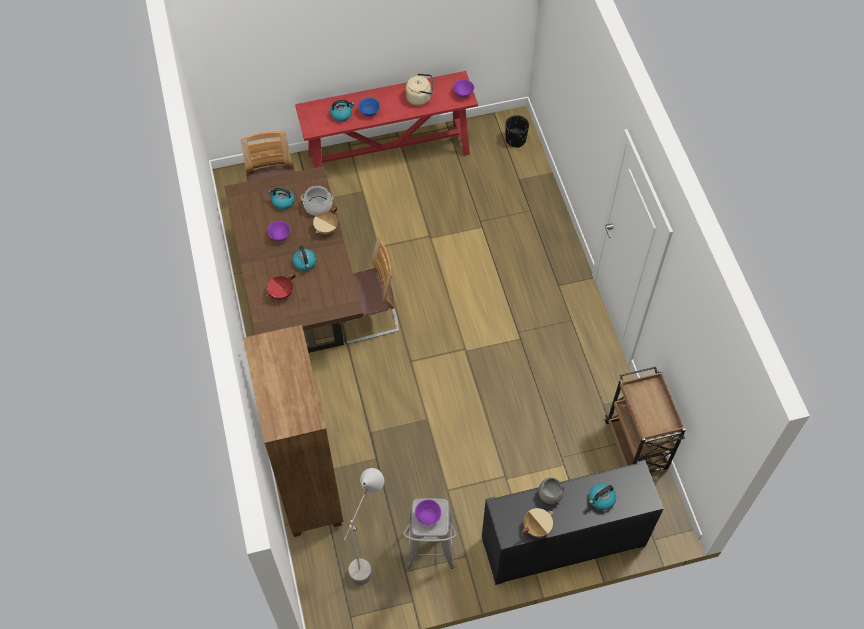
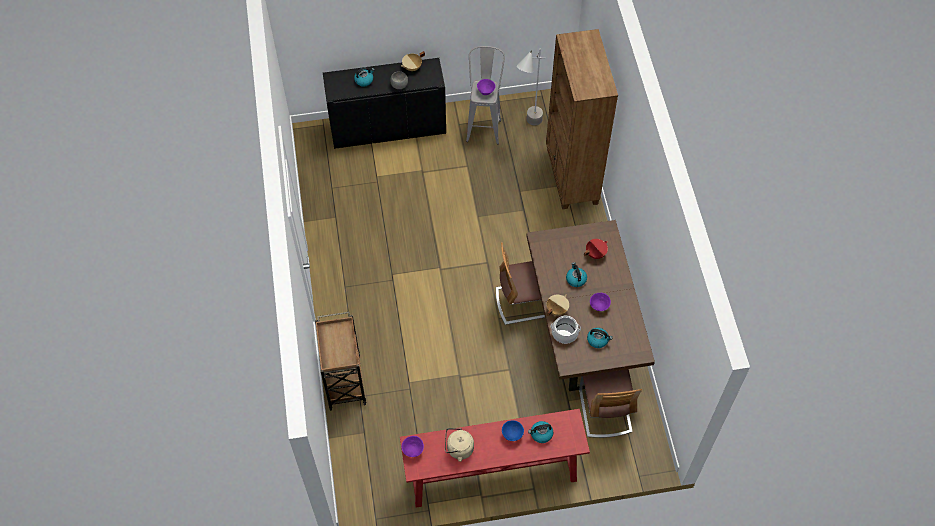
camera: 175 degrees left, 0 degrees up
(515, 140) = (358, 481): black planter -> none
(636, 447) = (318, 184): brown cart -> brown cart (344, 380)

